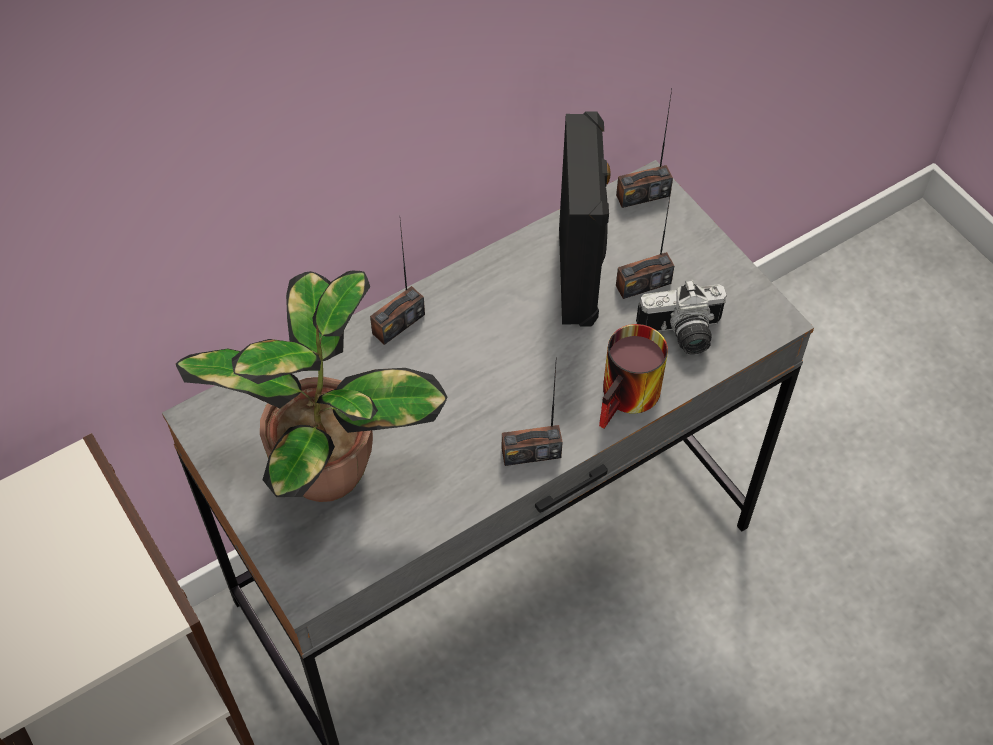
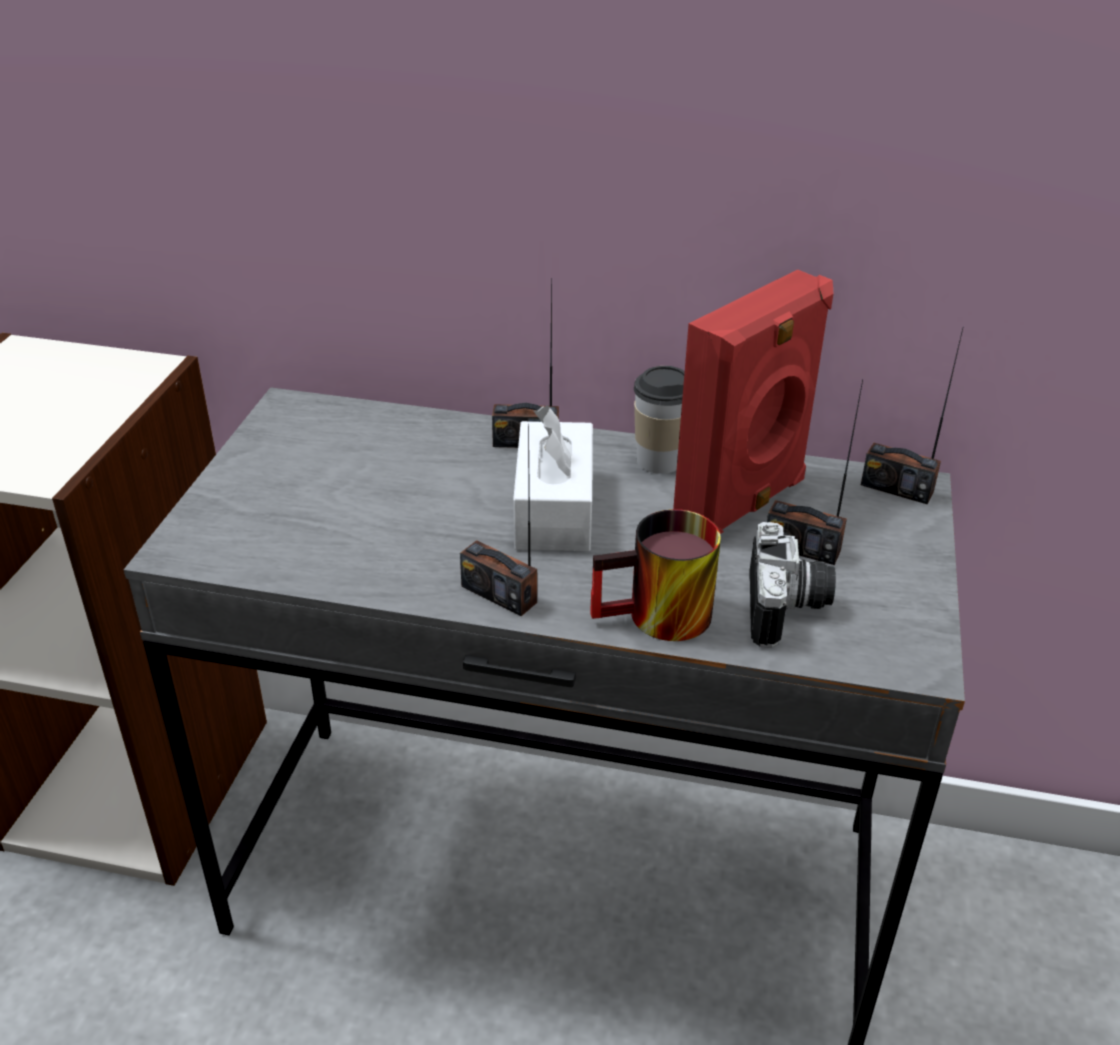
camera: 45 degrees right, 20 degrees down
(328, 464) = (326, 488): potted plant -> none
(483, 365) = (554, 509): none -> white tissue box
(495, 276) = (659, 460): none -> cup
(580, 276) = (743, 505): black speaker -> red speaker
(682, 335) = (788, 609): camera -> camera turned 120 degrees counterclockwise

